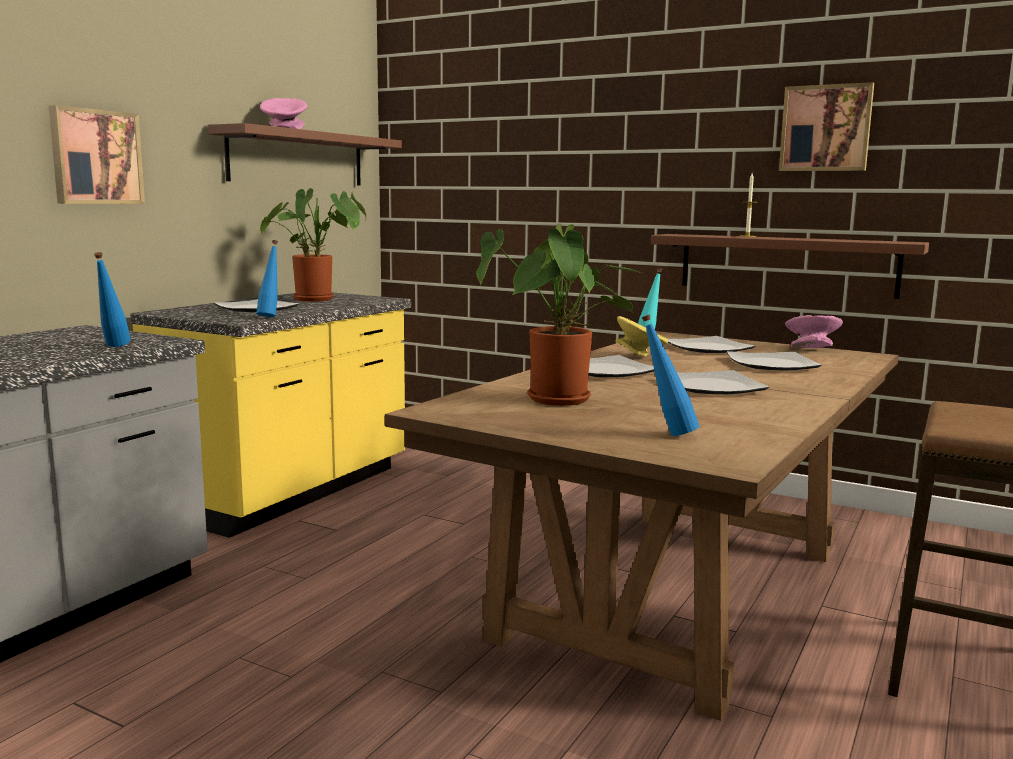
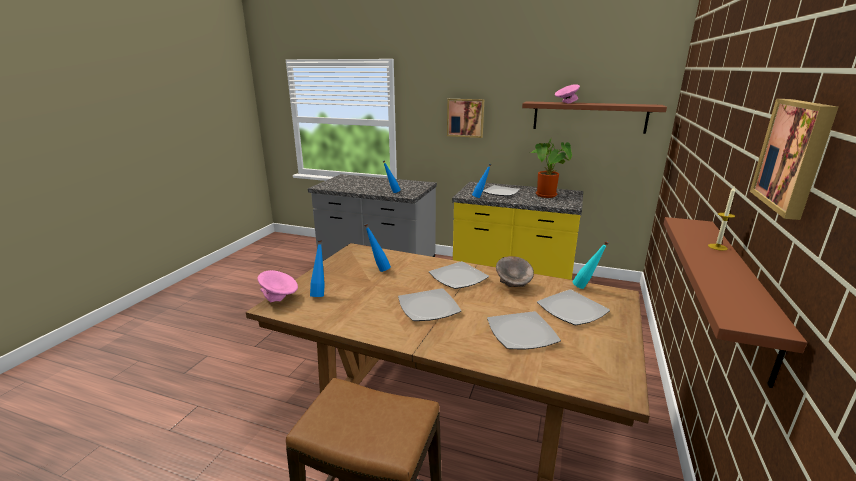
camera: 80 degrees right, 10 degrees up
(559, 401) = (378, 270): potted plant -> blue bottle
(640, 356) = (513, 286): yellow bowl -> grey bowl
(810, 349) = (619, 359): pink bowl -> pink bowl (280, 299)

